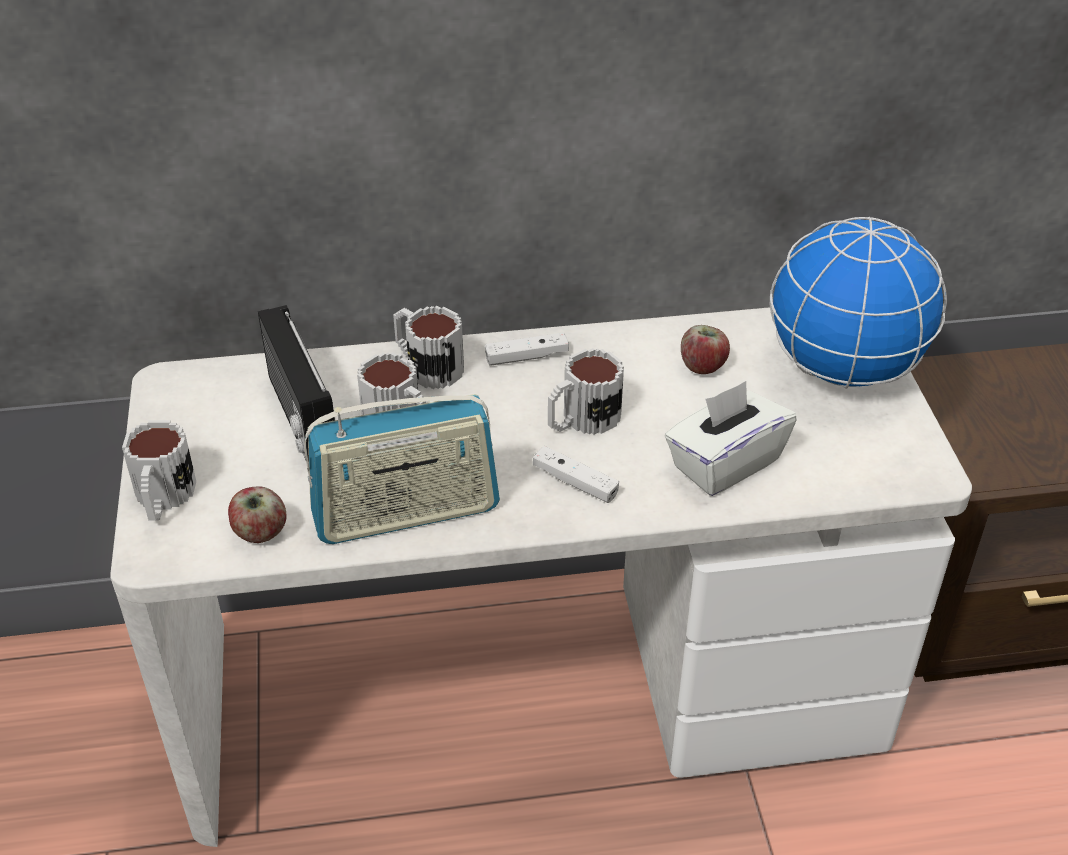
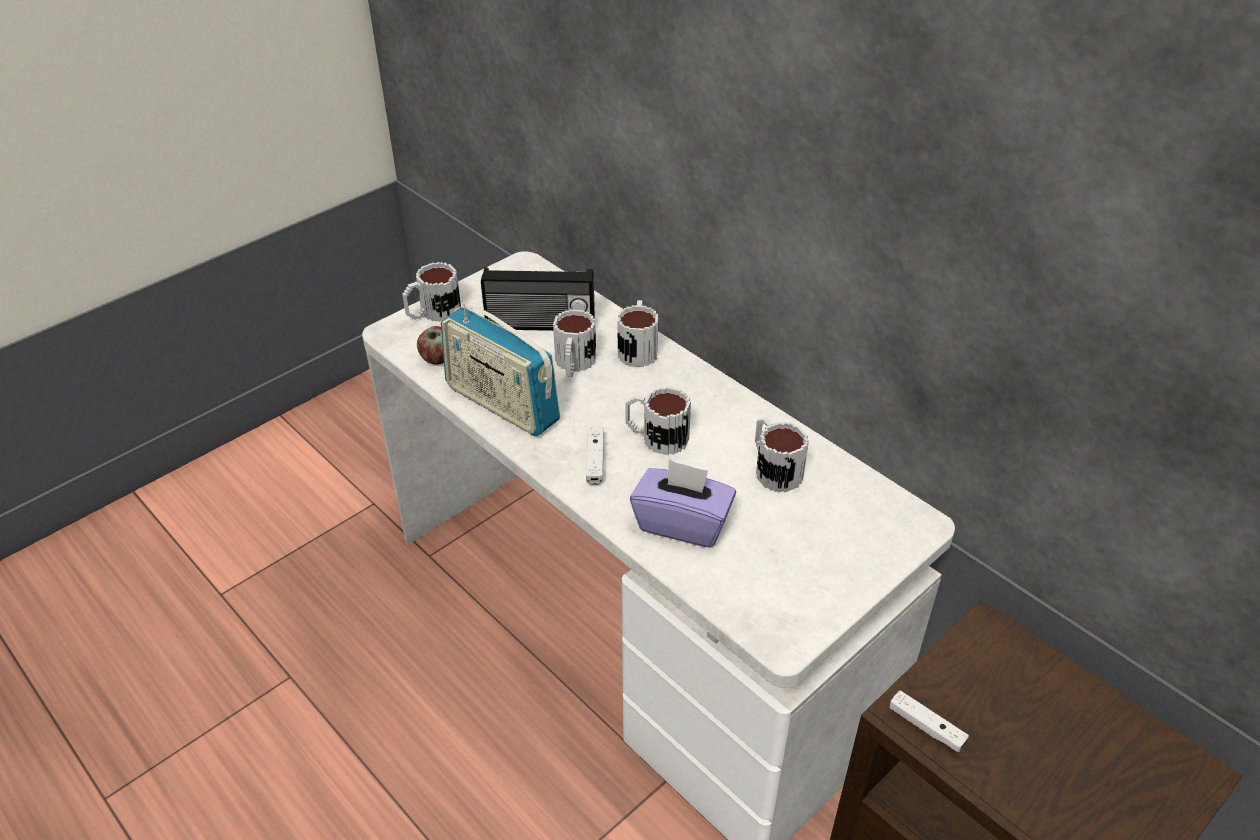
camera: 55 degrees right, 0 degrees up
(300, 419) = (540, 325): radio -> radio turned 120 degrees counterclockwise
(526, 357) = (692, 384): white game controller -> white game controller (926, 727)
(703, 366) = (773, 468): apple -> mug
(724, 463) = (682, 523): white tissue box -> purple tissue box
(843, 368) = (854, 543): globe -> none

